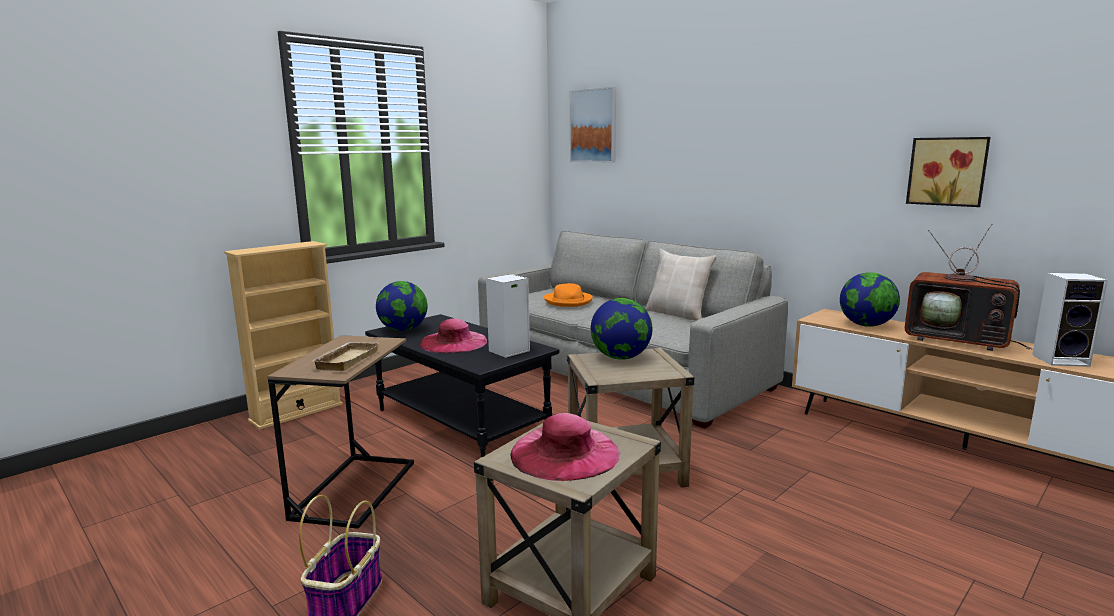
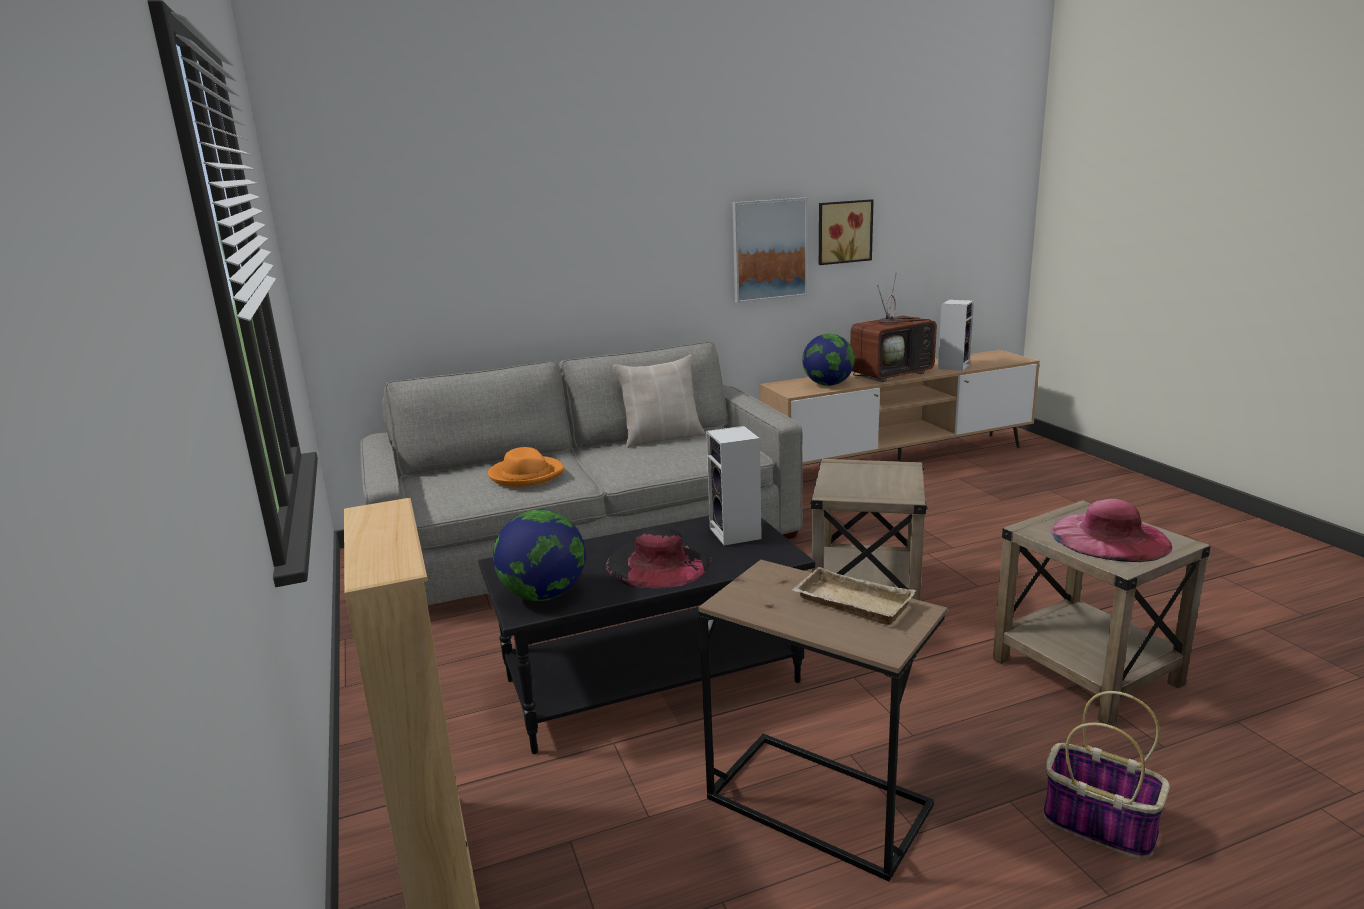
camera: 65 degrees left, 5 degrees up
(453, 342) = (658, 563): pink hat -> black hat
(593, 126) = (391, 205): picture -> picture (769, 250)
(621, 357) = (844, 478): globe -> none

